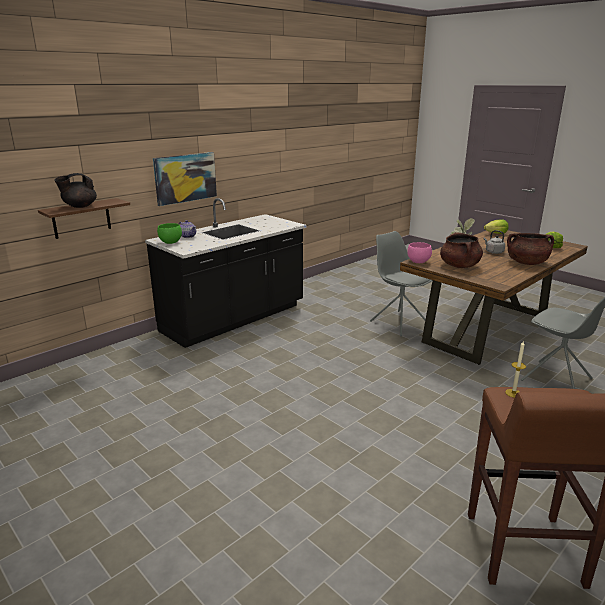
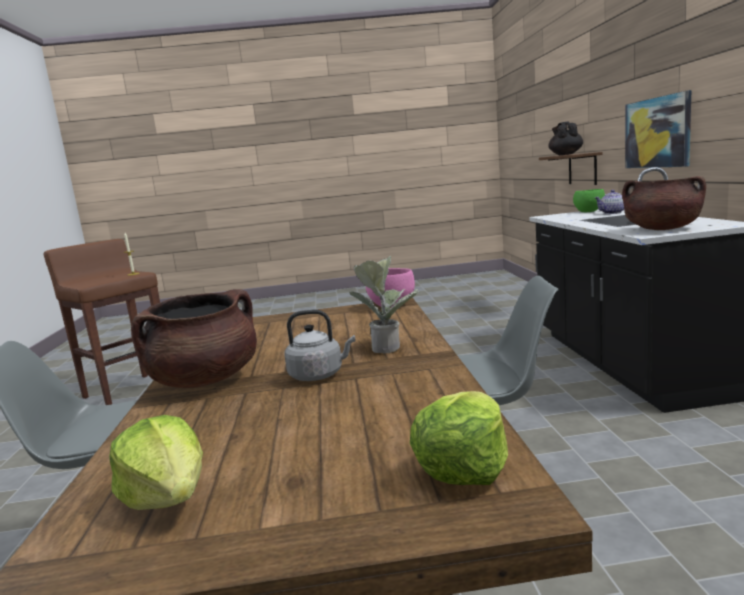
camera: 130 degrees right, 10 degrees down
(459, 266) = (320, 324): brown cooking pot -> brown cooking pot (662, 229)

